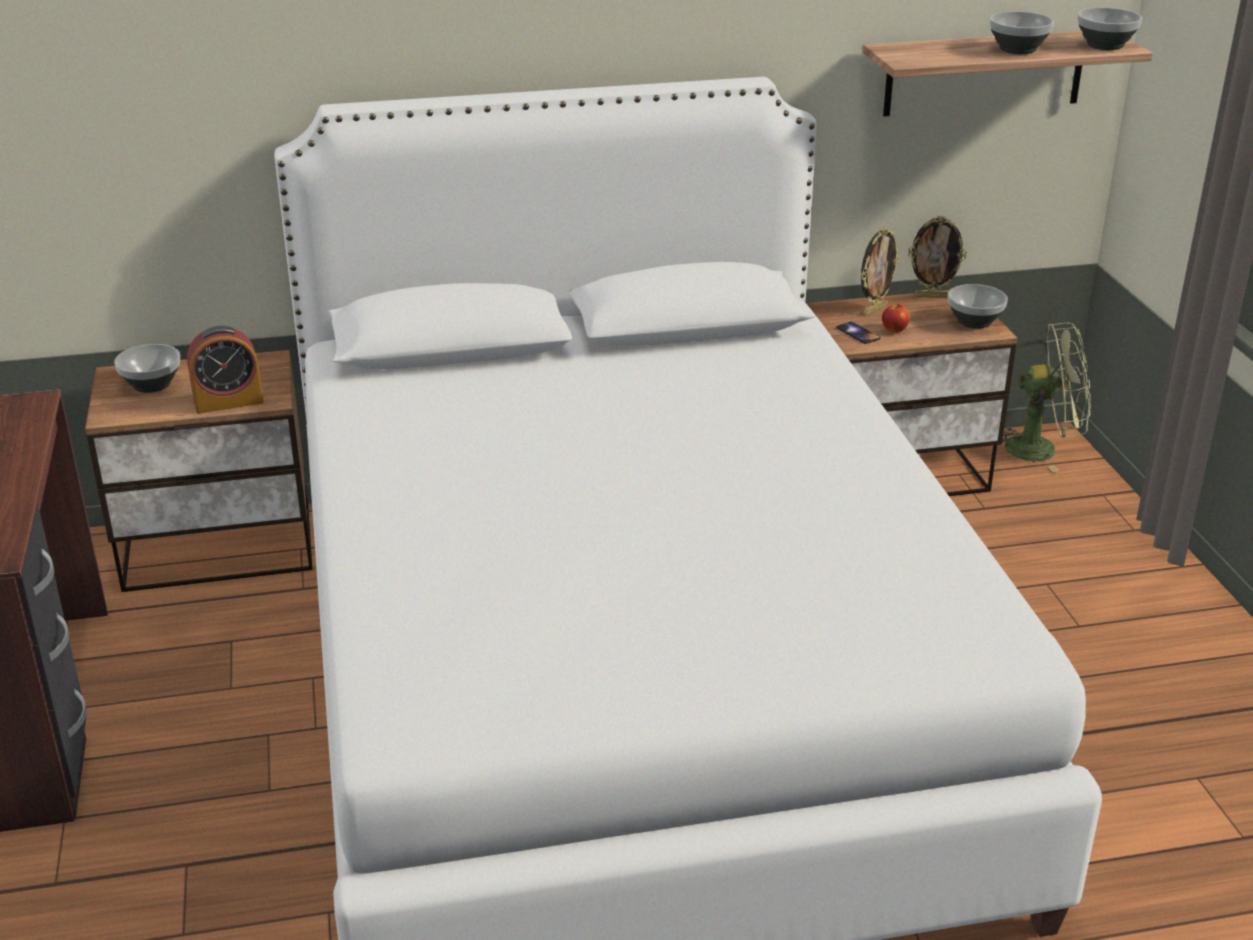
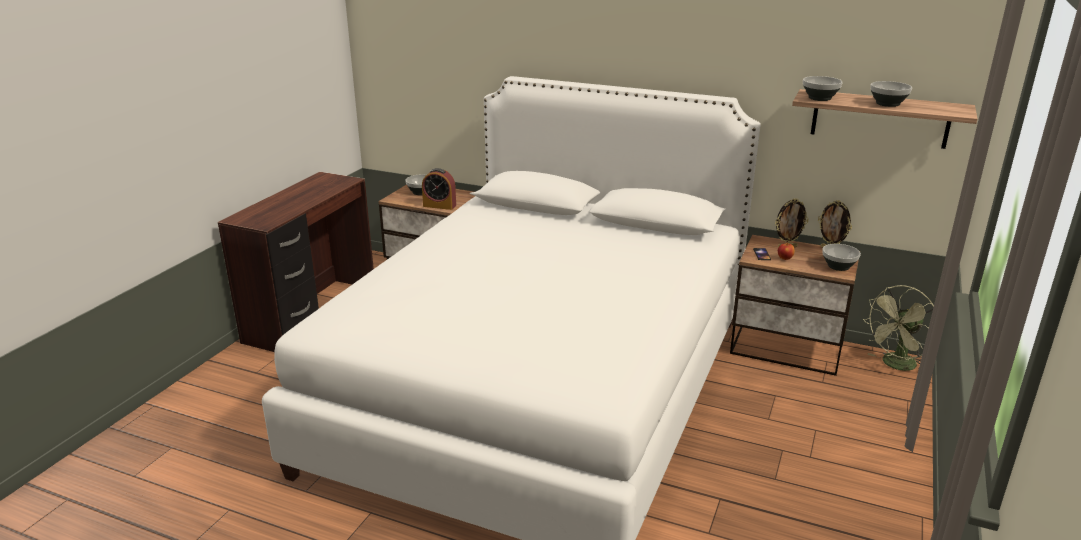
camera: 35 degrees right, 5 degrees down
(1042, 448) = (895, 366): green fan -> green fan turned 105 degrees clockwise
(1105, 45) = (951, 110): bowl -> bowl (820, 98)

